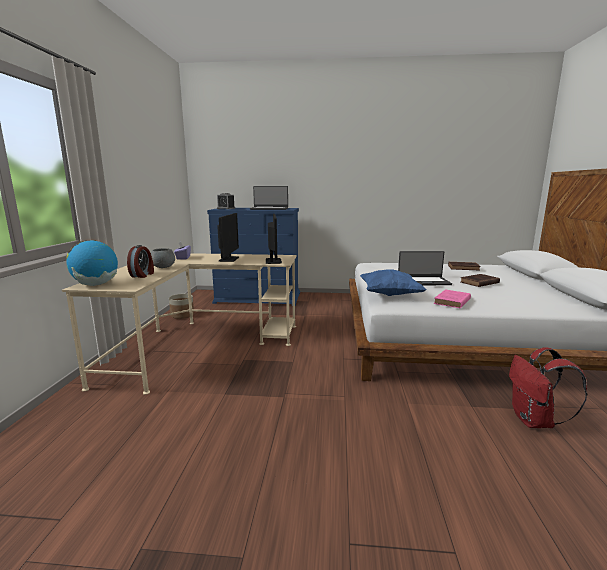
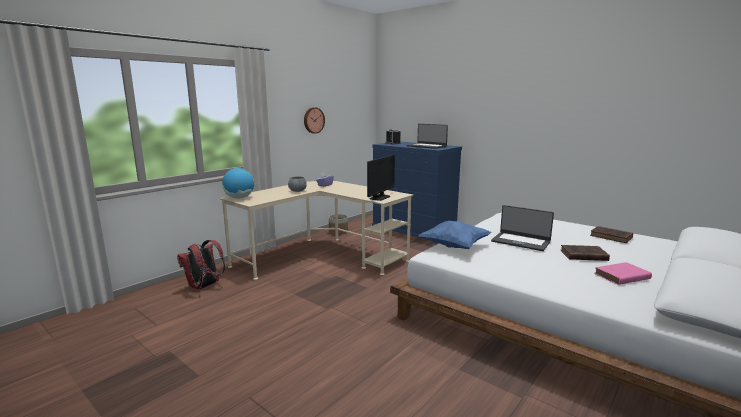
camera: 35 degrees right, 0 degrees up
(140, 180) = (313, 120): none -> wall clock
(143, 275) = (274, 195): alarm clock -> none
(228, 259) = (352, 191): monitor -> none
(452, 301) = (498, 266): pink book -> pink book (621, 276)
(534, 421) = (499, 403): red backpack -> red backpack (204, 286)

